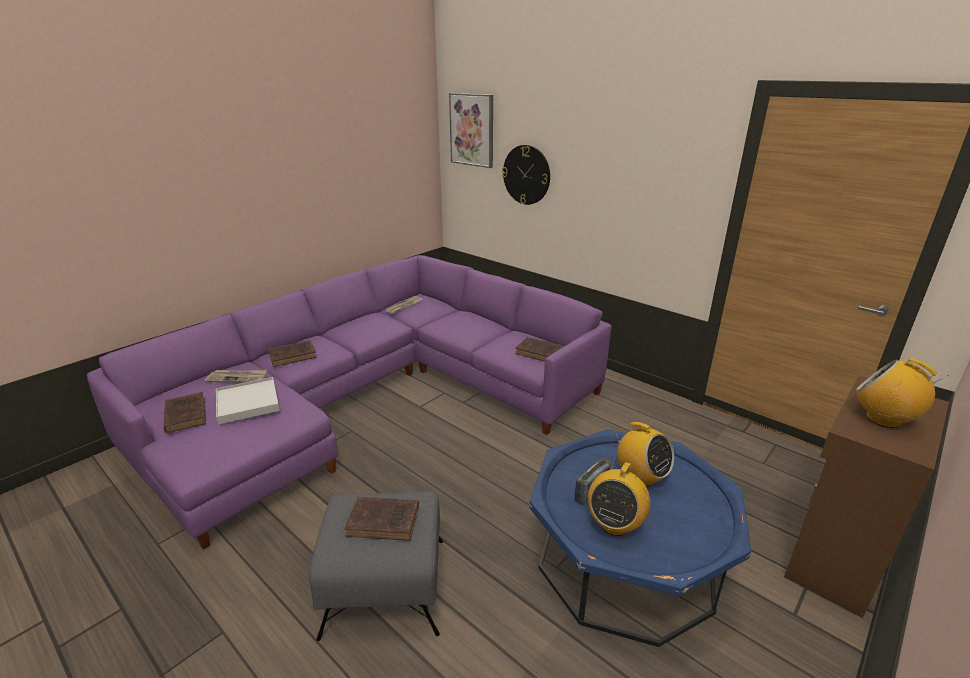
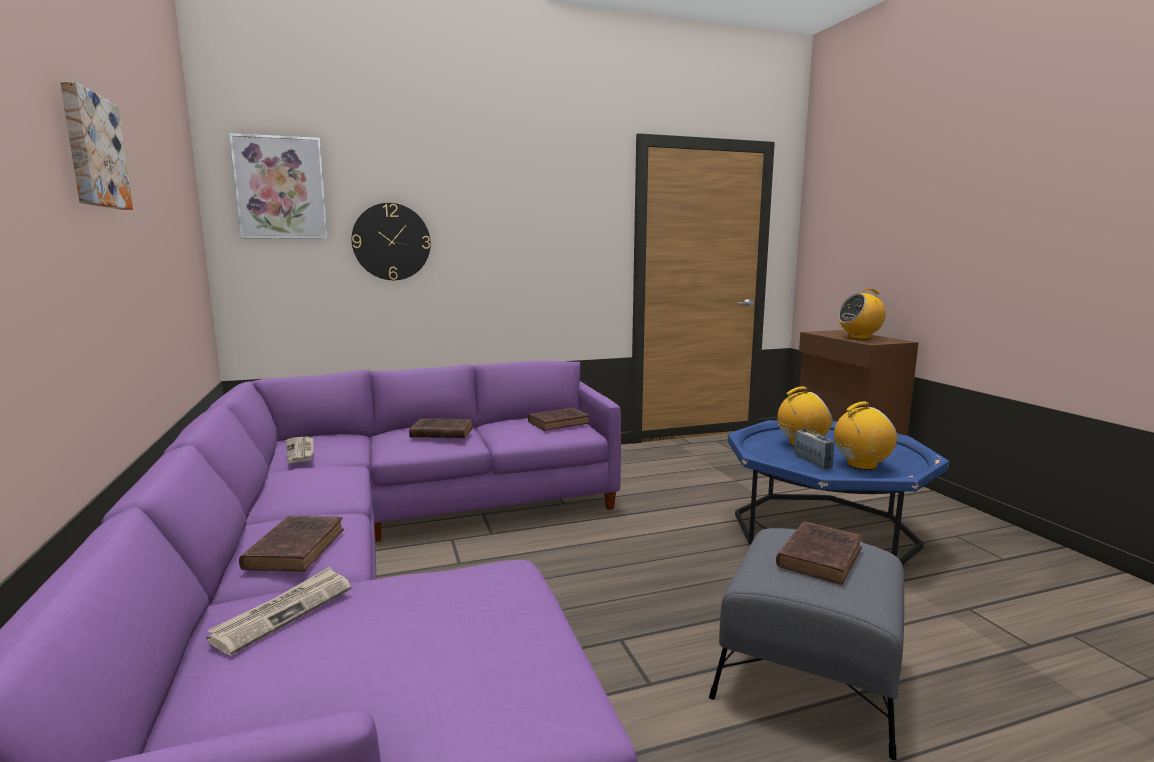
camera: 60 degrees left, 15 degrees down
(186, 414) = (351, 694): brown book -> brown book (440, 432)
(248, 402) = (414, 608): white tray -> none
(288, 146) = (92, 151): none -> picture
(614, 524) = (861, 465): radio -> radio turned 75 degrees counterclockwise

